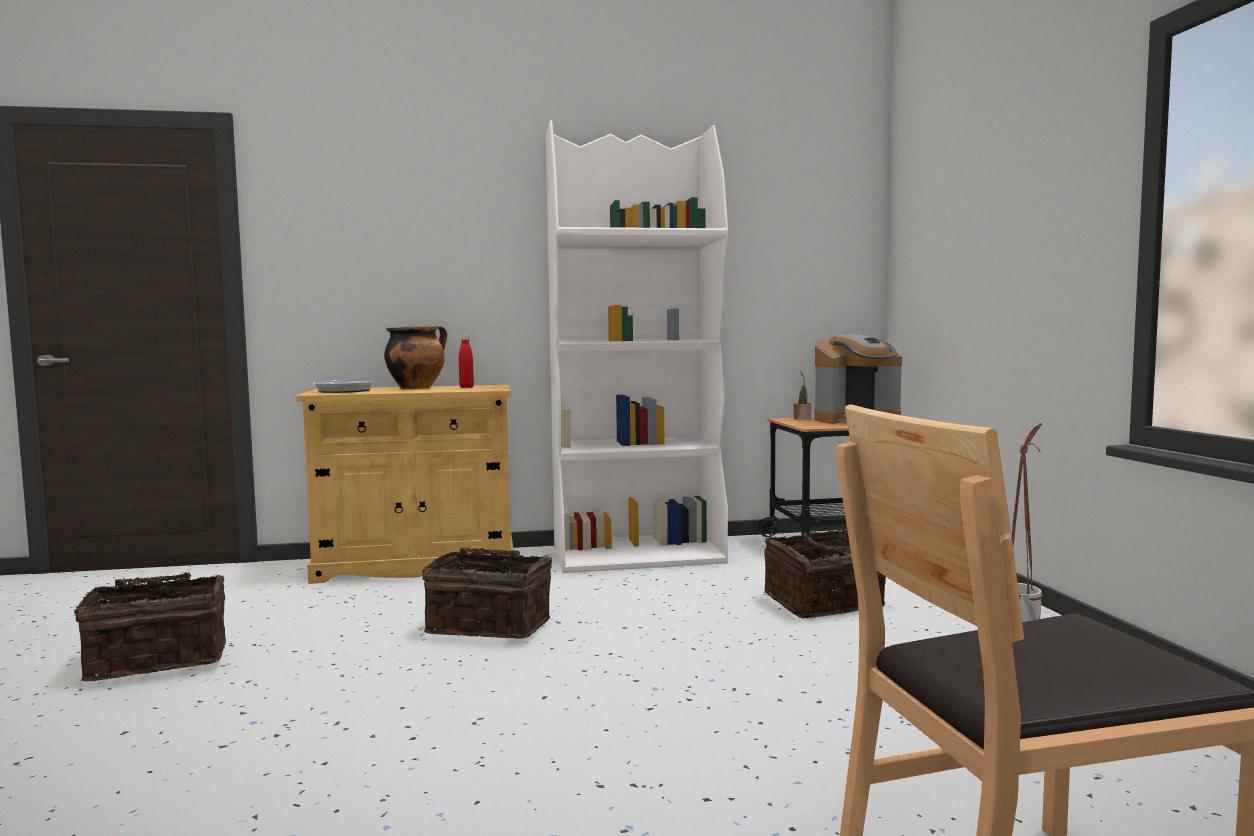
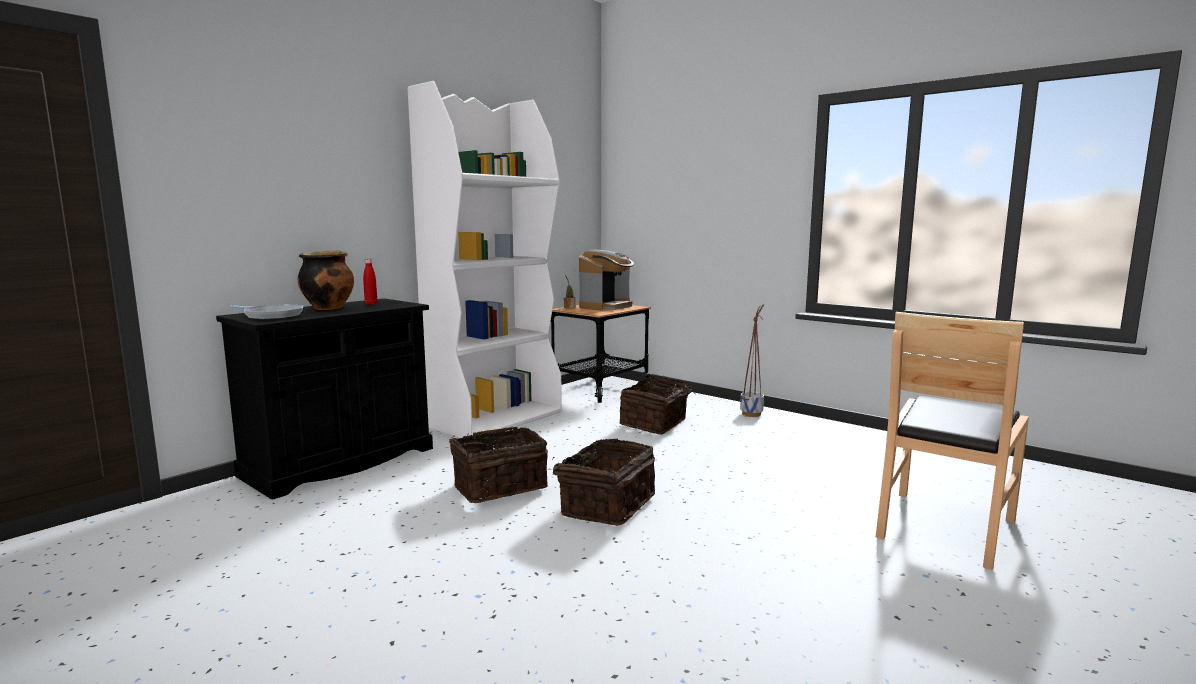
camera: 40 degrees left, 5 degrees up
(159, 660) = (281, 592): basket -> basket (605, 505)
(417, 565) = (340, 462): beige cabinet -> black cabinet

